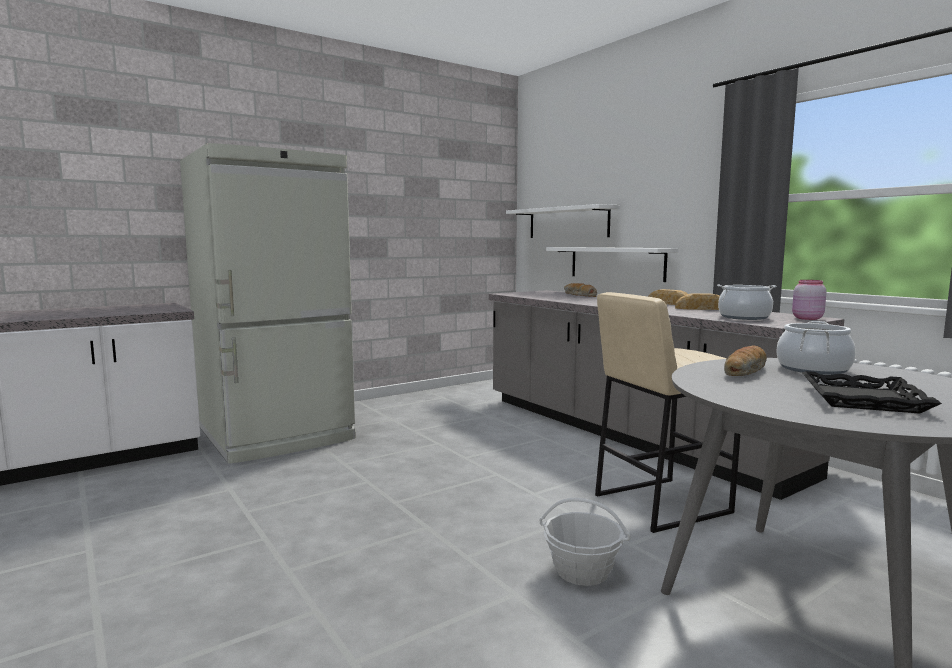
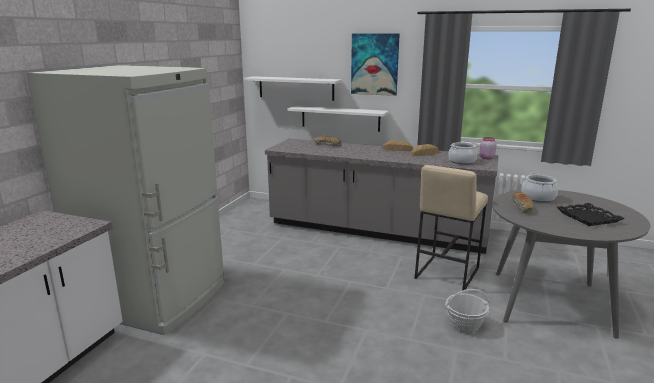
camera: 35 degrees left, 10 degrees up
(661, 177) = (374, 64): none -> picture

